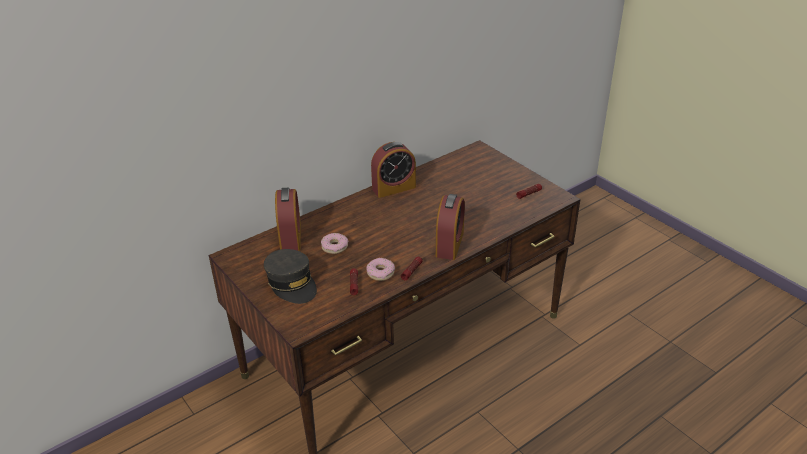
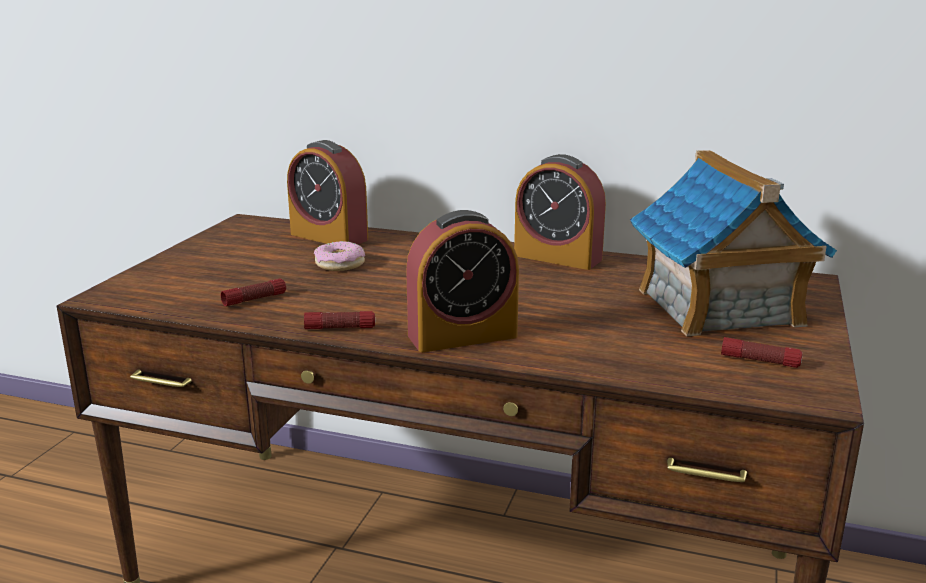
camera: 55 degrees right, 15 degrees down
(290, 237) = (329, 237): alarm clock -> alarm clock turned 75 degrees clockwise
(292, 283) = (216, 265): grey cap -> none
(380, 273) = (307, 308): donut -> none
(482, 179) = (719, 307): none -> toy house

